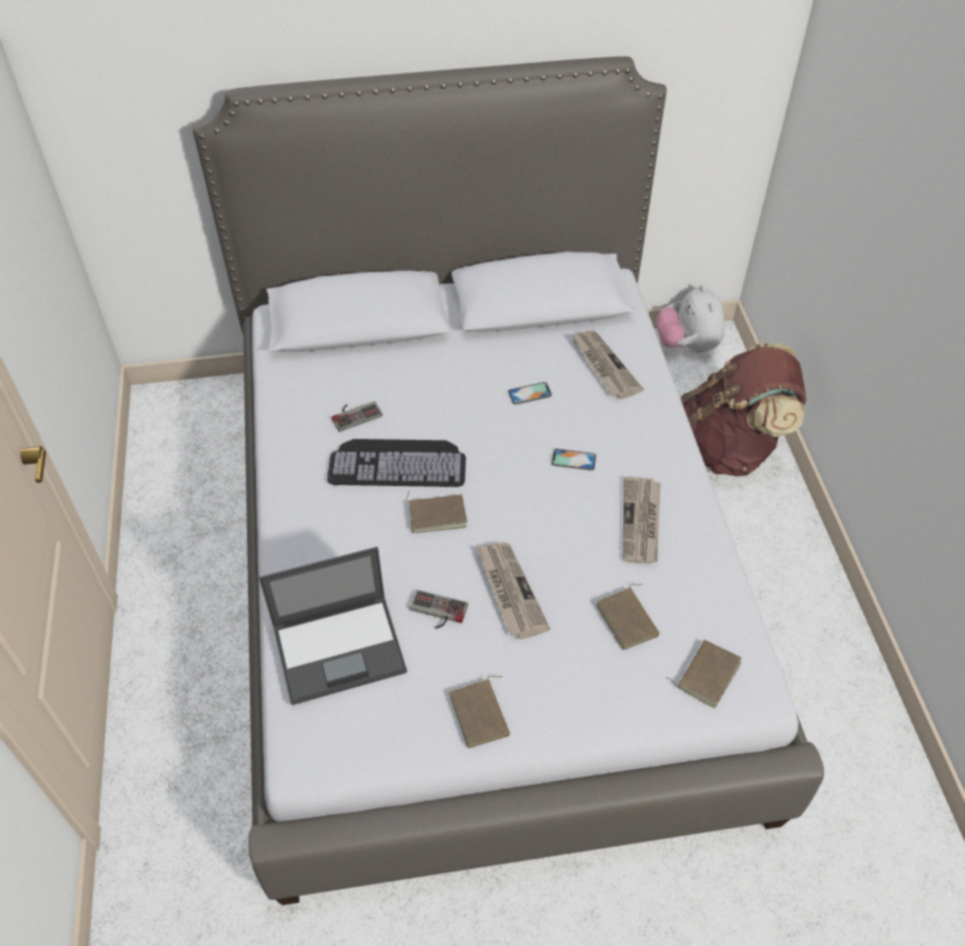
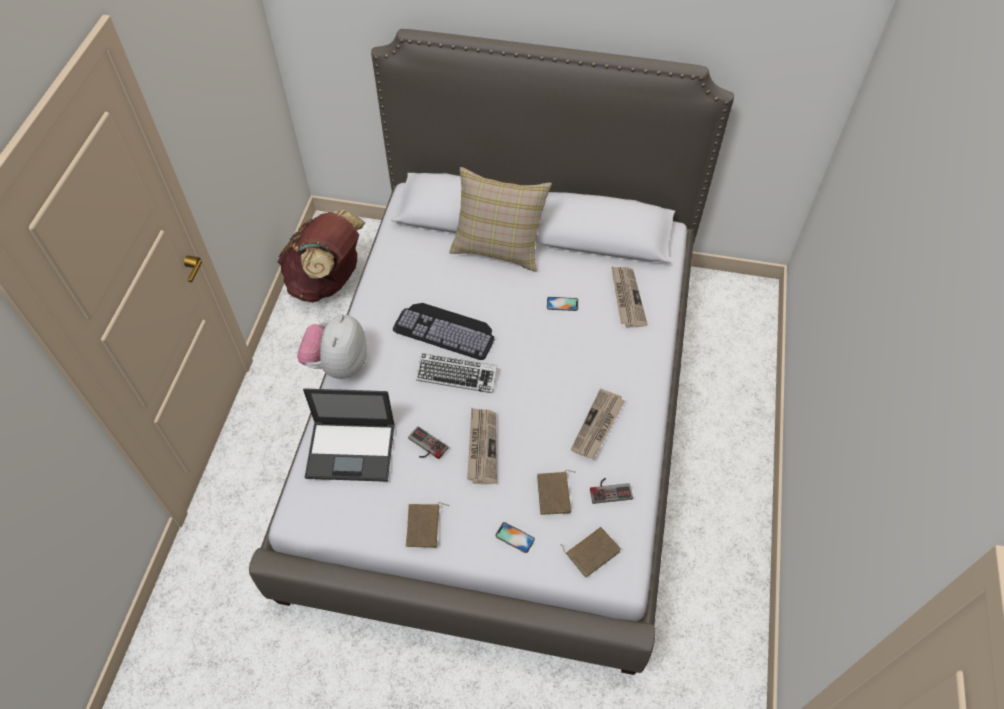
camera: 20 degrees right, 5 degrees up
(355, 414) = (432, 284): game controller -> game controller (610, 489)
(419, 347) = (499, 245): none -> beige pillow
(437, 514) = (457, 375): brown book -> keyboard
(573, 460) = (571, 364): phone -> phone (515, 537)
(687, 345) = (732, 290): plush toy -> plush toy (338, 364)
(730, 447) = (728, 382): brown backpack -> brown backpack (327, 281)

